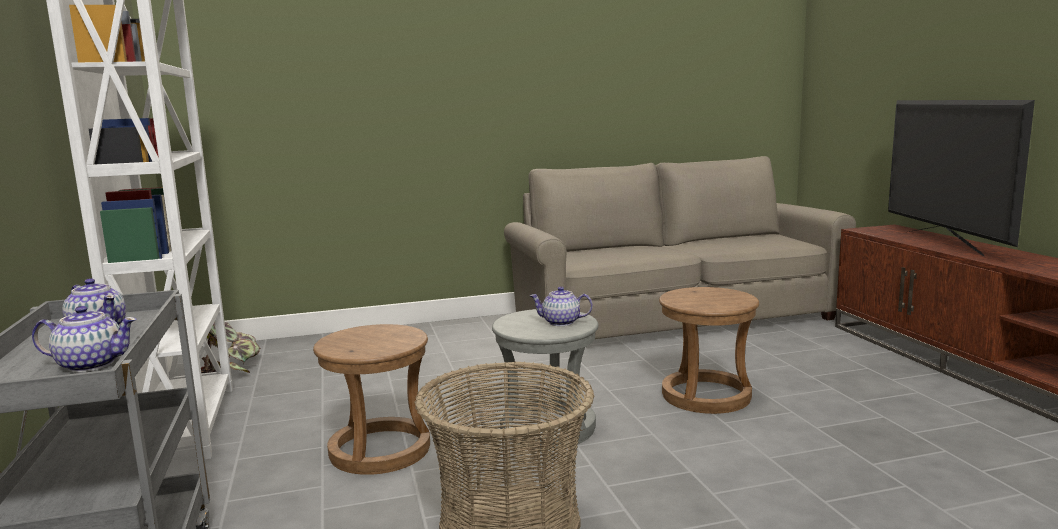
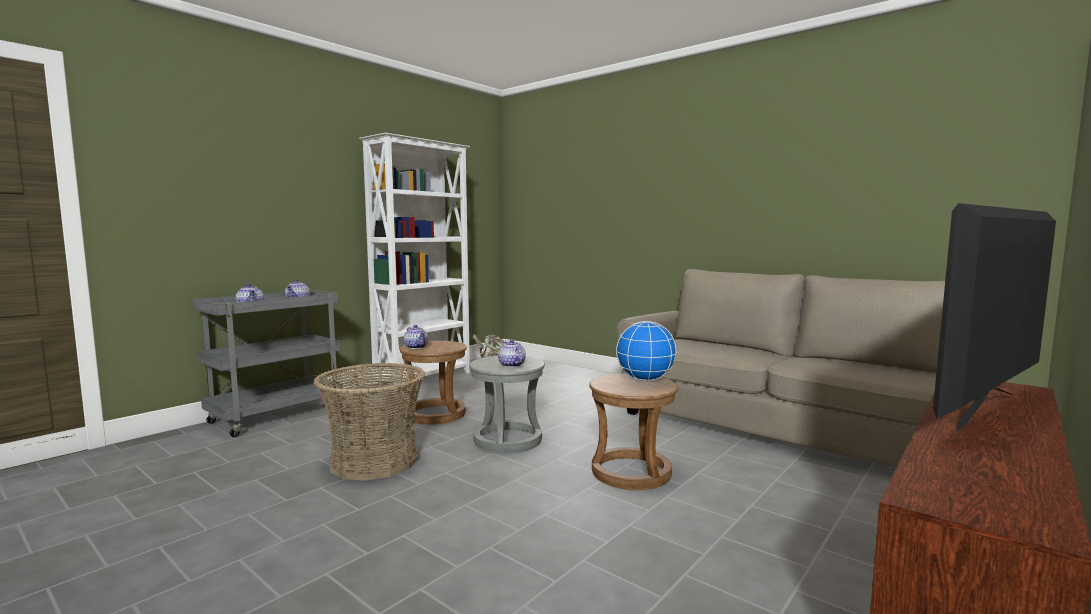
camera: 55 degrees right, 5 degrees down
(355, 349) = (416, 347): none -> teapot
(699, 292) = (645, 379): none -> globe

